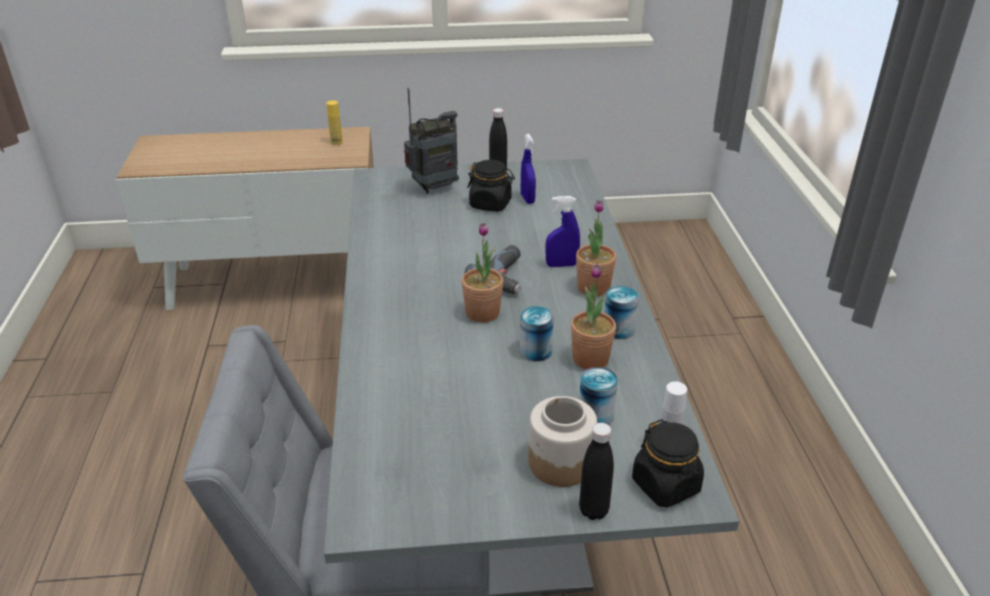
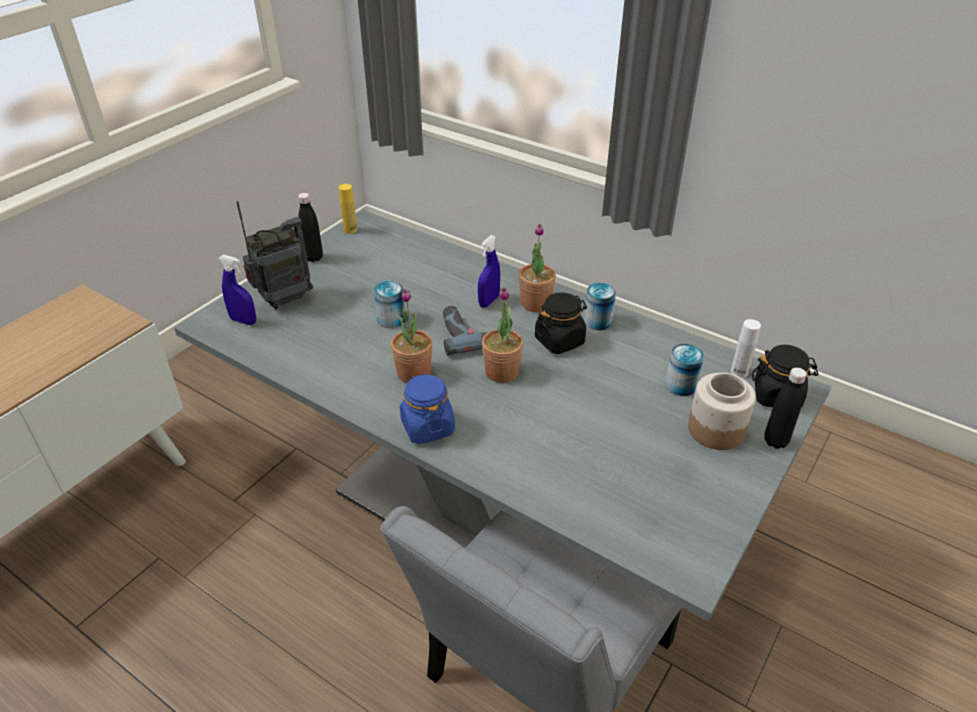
camera: 50 degrees left, 5 degrees up
(336, 142) = (74, 318): yellow bottle -> yellow bottle (350, 230)
(377, 310) = (427, 427): none -> blue jar
(435, 188) = (285, 301): radio -> radio turned 45 degrees clockwise
(490, 204) = (356, 287): black jar -> black jar (559, 340)
(527, 199) = (376, 266): blue spray bottle -> blue spray bottle (243, 321)
(535, 351) = (580, 372): can -> can (391, 319)
(590, 358) = (617, 352): potted plant -> potted plant (413, 373)

